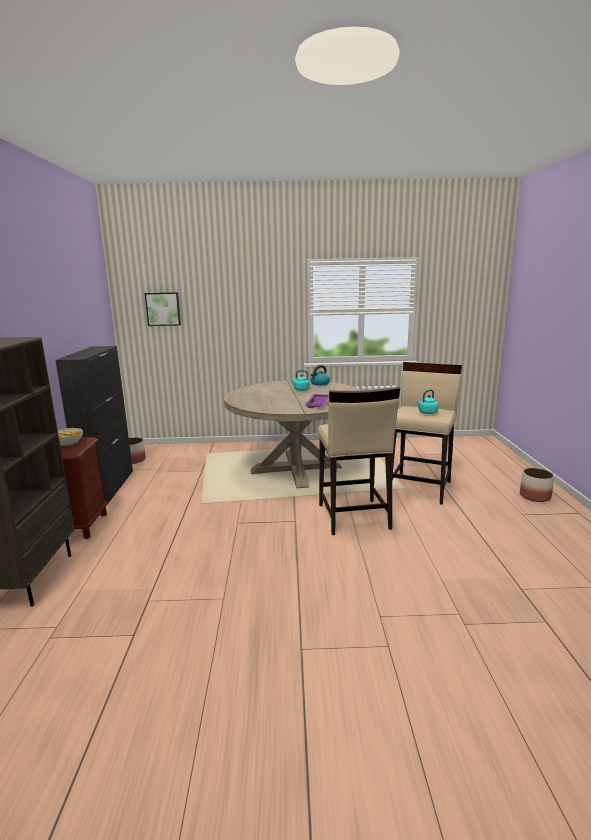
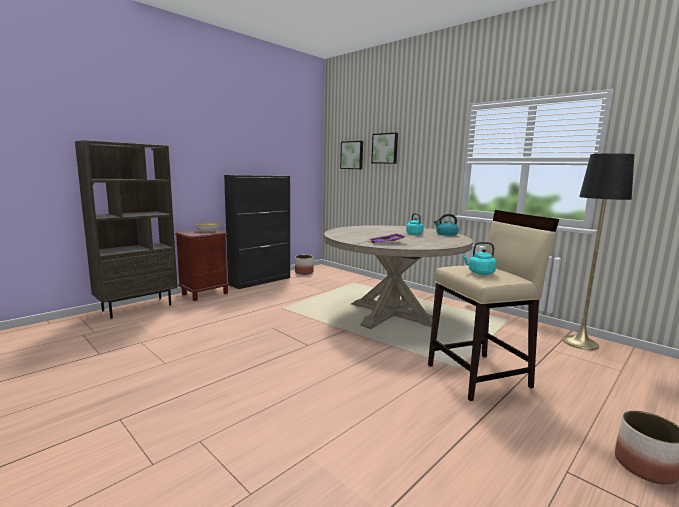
camera: 45 degrees right, 5 degrees down
(211, 301) = (385, 148): none -> picture
(353, 517) = (356, 364): beige stool -> none
(423, 444) = (580, 343): none -> black floor lamp

